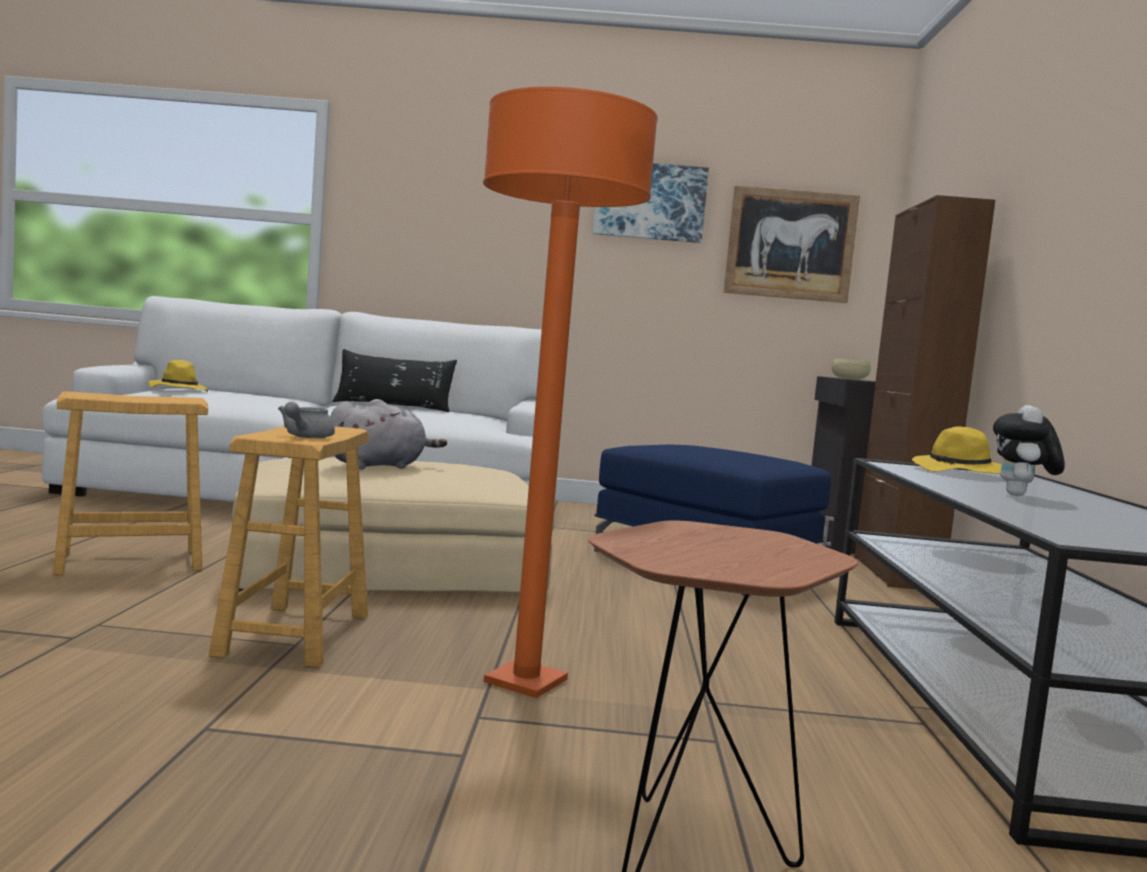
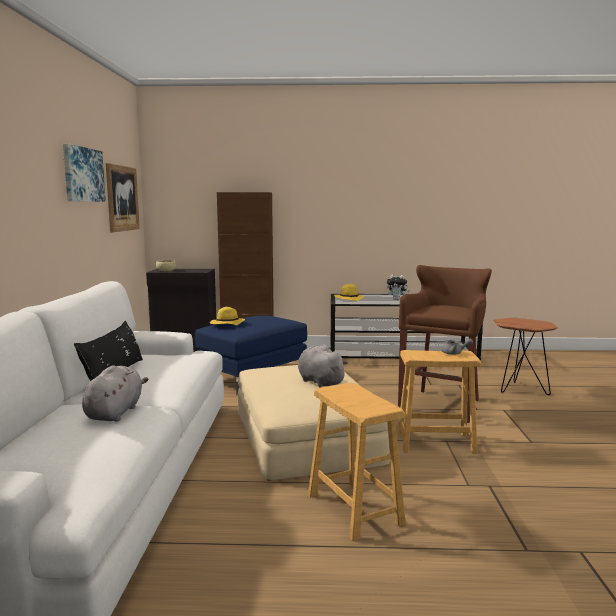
camera: 90 degrees left, 5 degrees up
(178, 390) = (59, 451): yellow hat -> yellow hat (227, 324)
(263, 401) = (115, 412): none -> grey plush toy
(525, 682) = (441, 404): orange floor lamp -> brown stool

